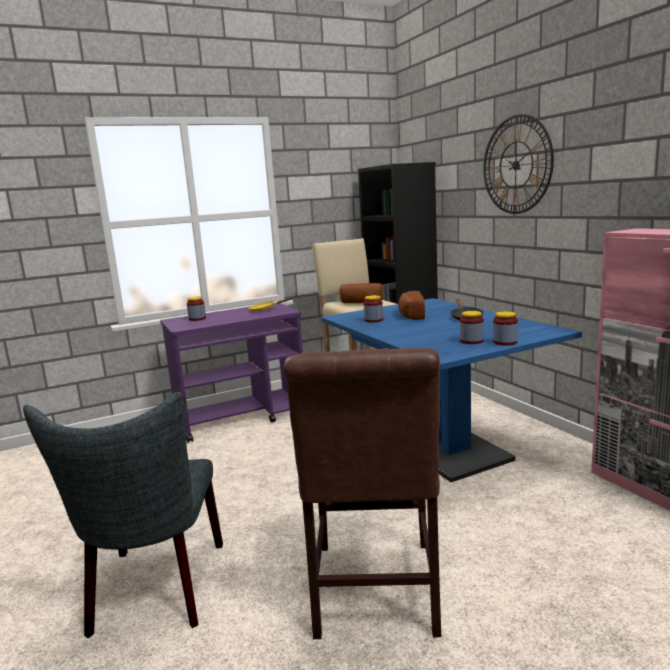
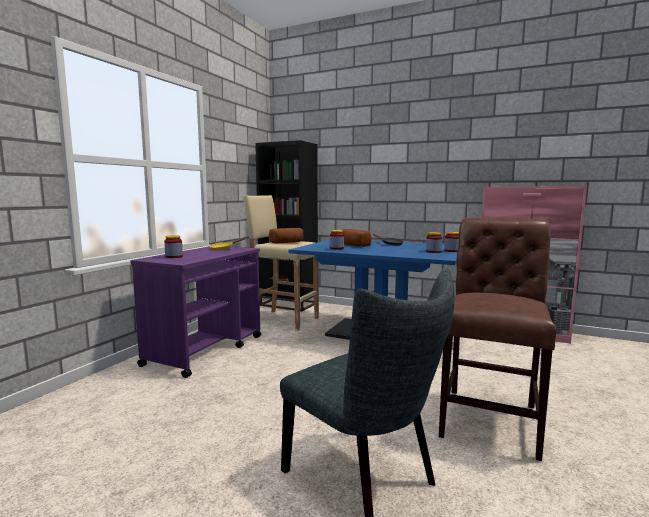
camera: 40 degrees left, 5 degrees down
(373, 594) = (491, 417): brown chair -> brown chair turned 120 degrees counterclockwise
(516, 165) = (391, 149): wall clock -> none

